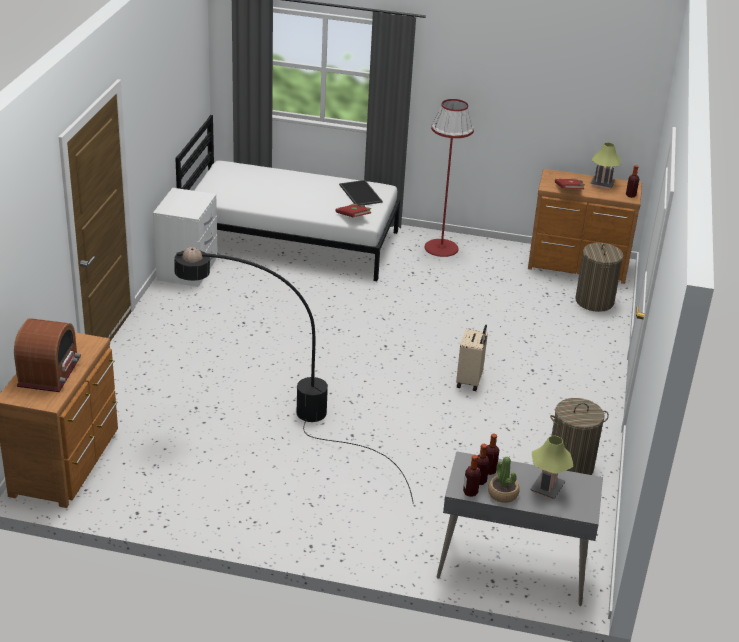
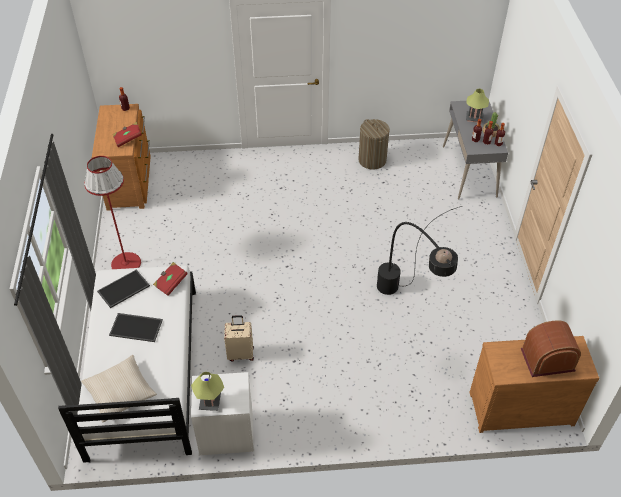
camera: 105 degrees left, 15 degrees up
(236, 179) = (120, 392): none -> beige pillow
(306, 194) = (137, 327): none -> tray
(470, 381) = (309, 215): beige suitcase -> beige suitcase (241, 353)
(594, 301) = (179, 169): laundry basket -> none
(602, 184) = (110, 124): table lamp -> table lamp (210, 401)

